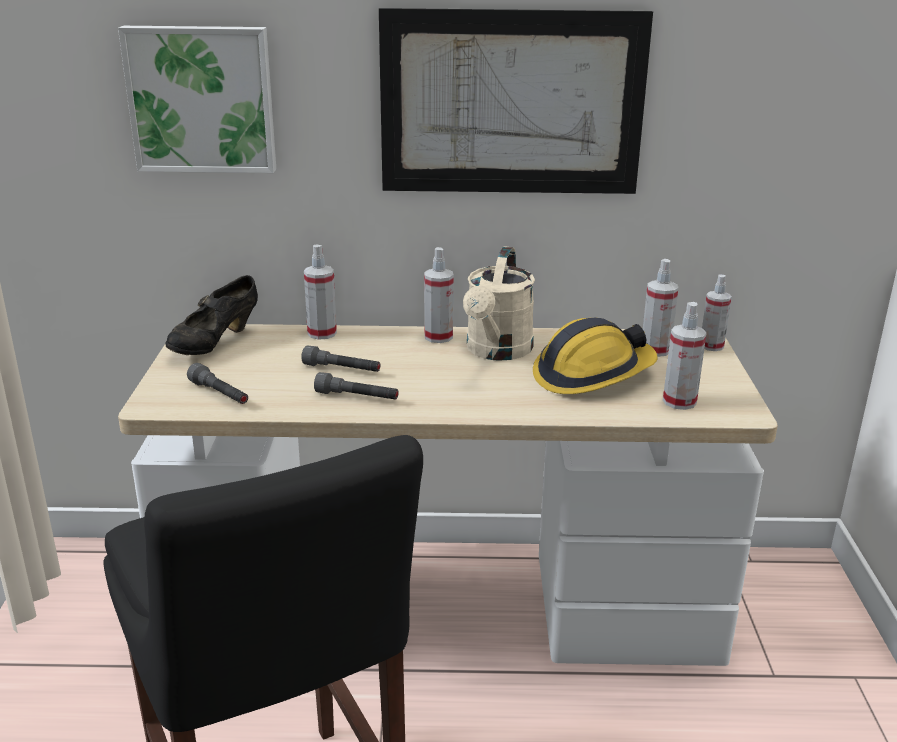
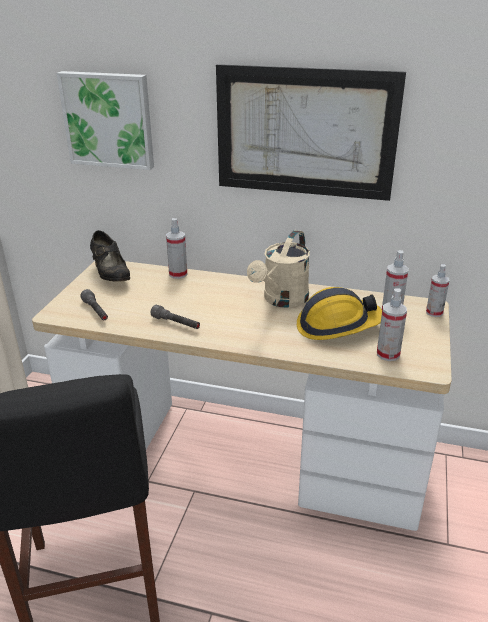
camera: 15 degrees right, 5 degrees up
(215, 344) = (111, 275): black shoe -> black shoe turned 75 degrees counterclockwise
(342, 369) = (177, 302): grey flashlight -> none
(438, 337) = (249, 284): spray bottle -> none

